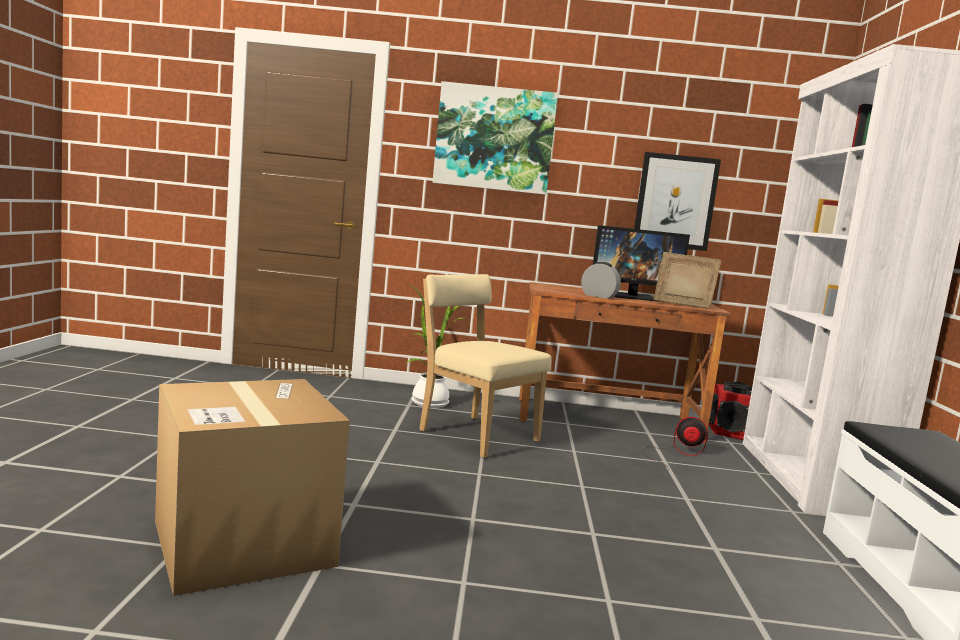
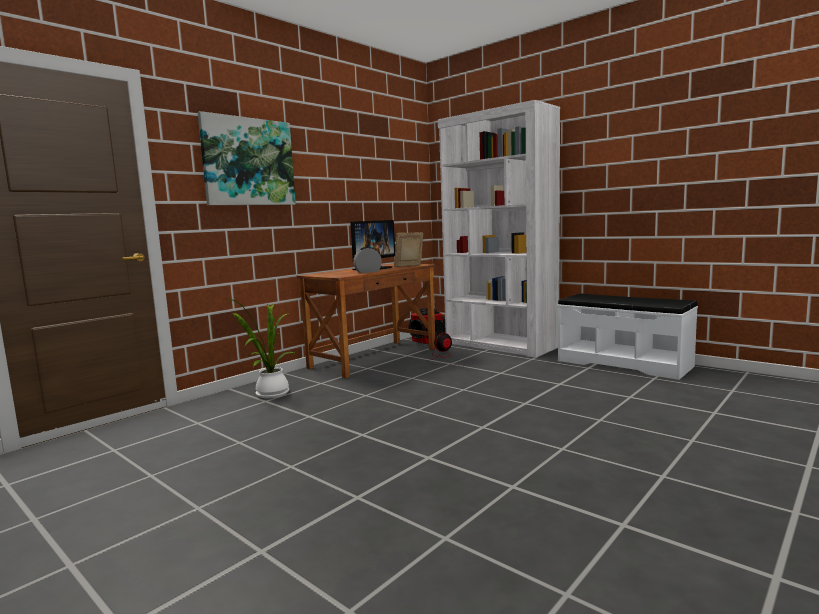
camera: 50 degrees left, 0 degrees up
(243, 543) = (460, 509): cardboard box -> none
(474, 434) = (352, 395): beige chair -> none
(675, 201) = (366, 199): picture -> none

